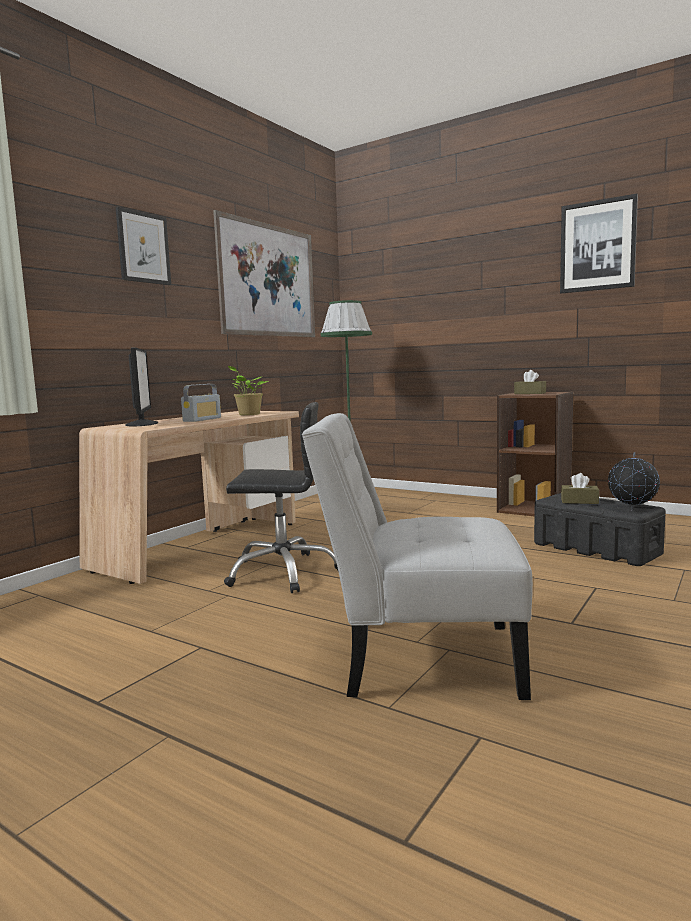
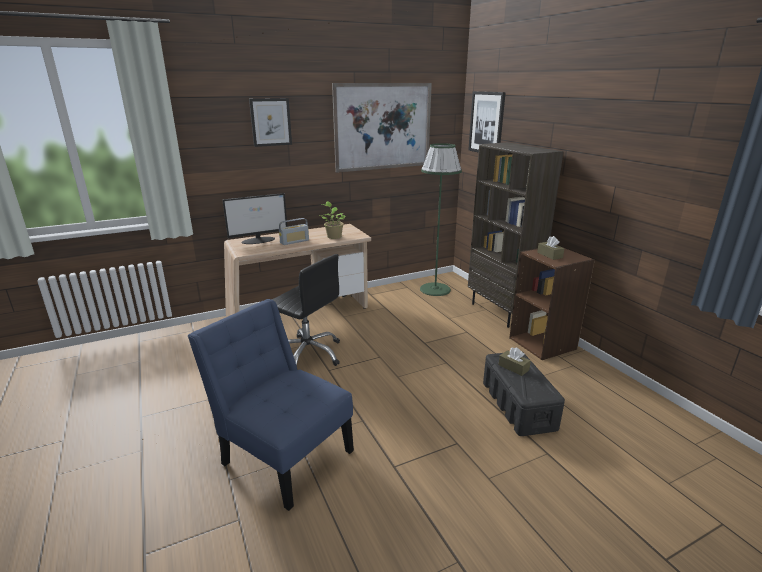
camera: 30 degrees right, 15 degrees up
(142, 423) = (259, 240): monitor -> monitor turned 45 degrees clockwise
(419, 658) = (283, 453): white chair -> blue chair
(454, 499) = (501, 312): none -> brown bookcase
(597, 246) = (640, 132): picture -> picture (486, 123)
(632, 510) = (534, 393): globe -> none

